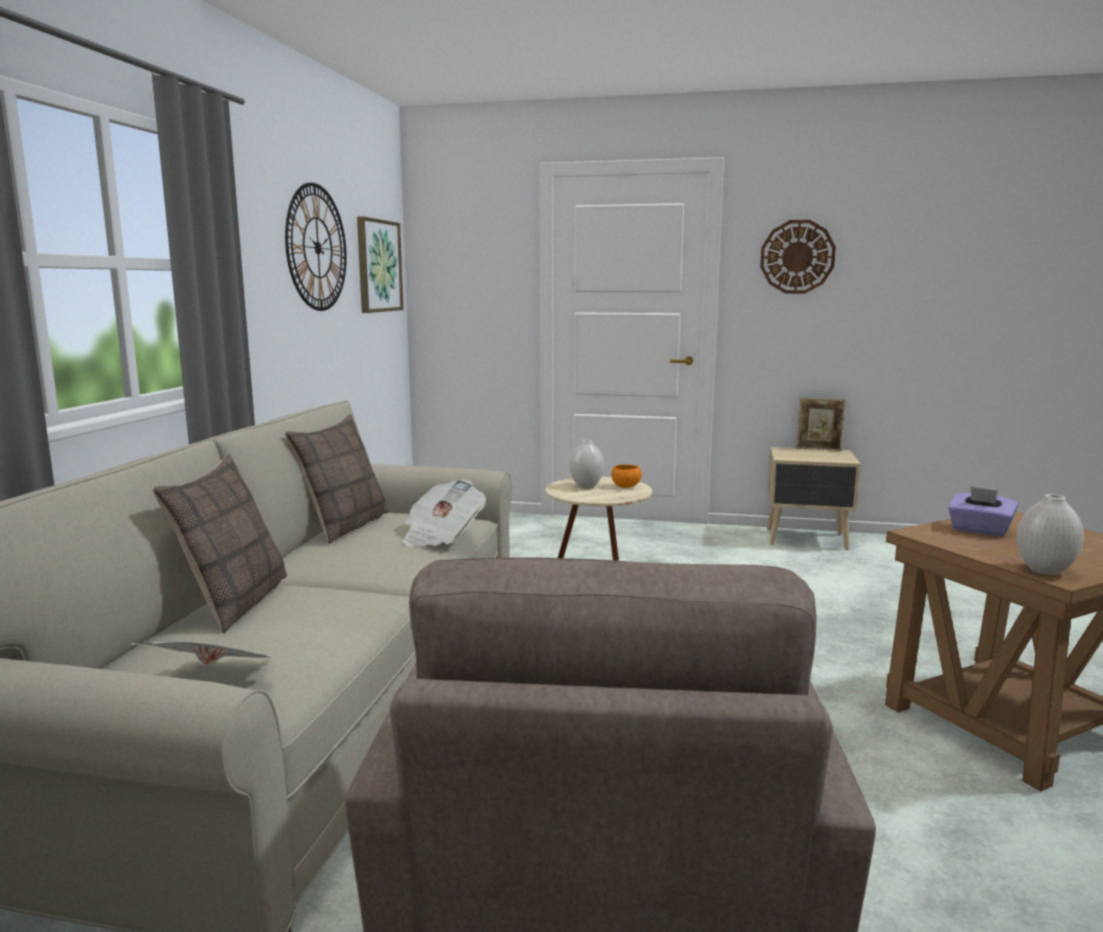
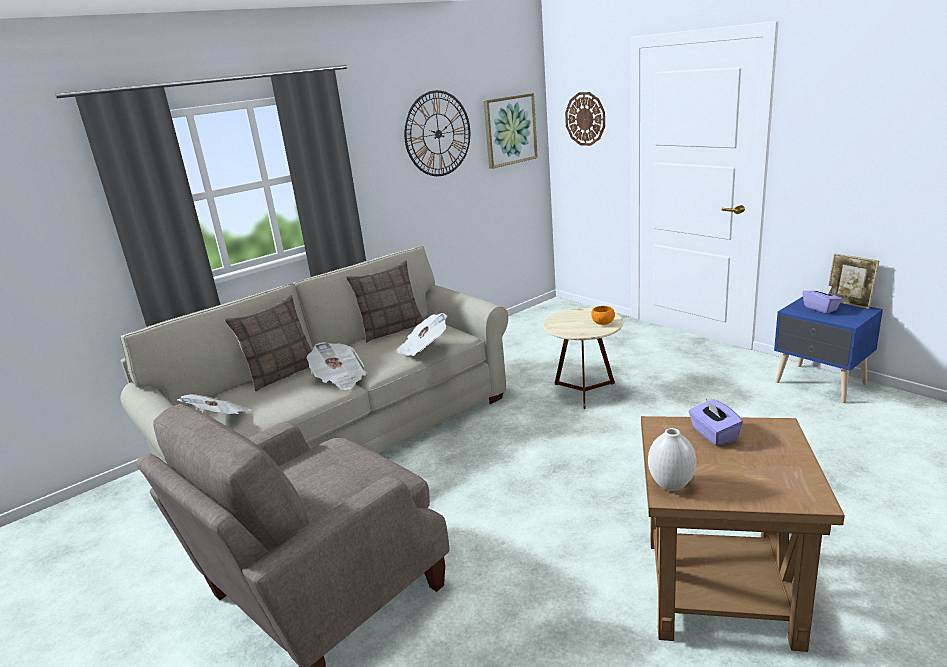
camera: 40 degrees right, 10 degrees up
(361, 591) = (339, 379): none -> newspaper
(586, 486) = (577, 318): white vase -> none
(797, 257) = (842, 117): wall clock -> wall clock (585, 119)
(804, 454) = (820, 308): none -> purple tissue box
(807, 540) = (820, 384): beige nightstand -> blue nightstand

